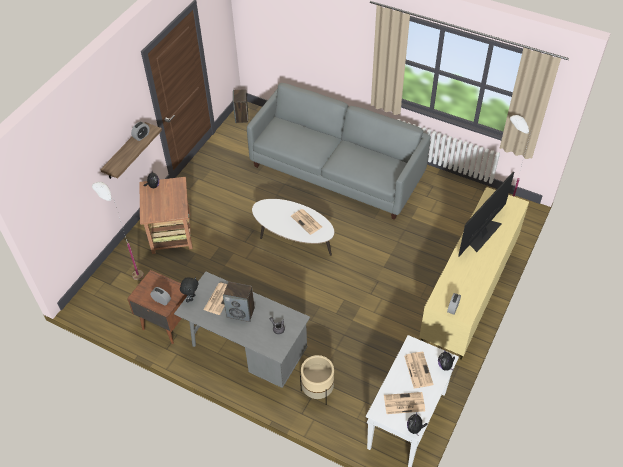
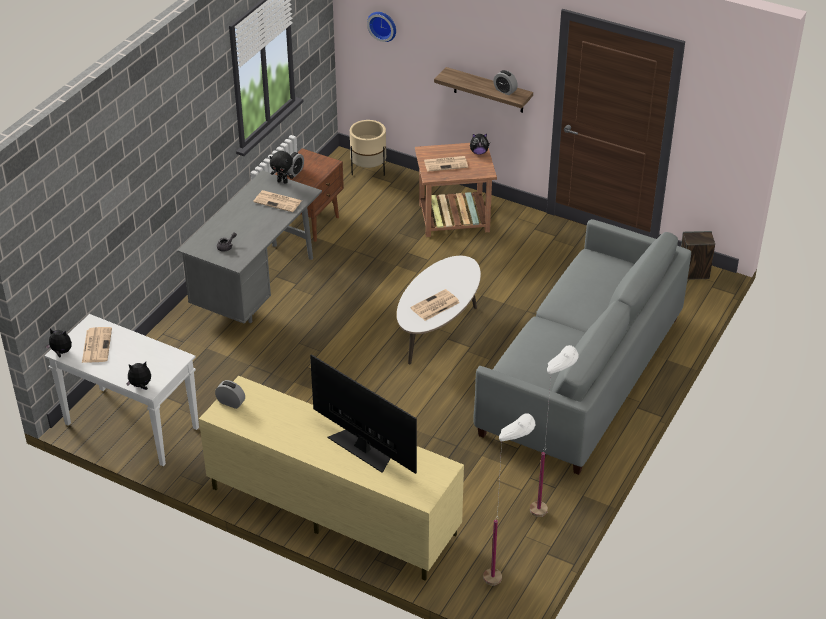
camera: 90 degrees right, 10 degrees down
(57, 193) = (383, 25): none -> wall clock
(132, 273) = (389, 191): white floor lamp -> white floor lamp (547, 504)
(241, 312) = (255, 218): speaker -> none
(317, 391) = (191, 347): beige planter -> beige planter (368, 170)
(418, 369) = (141, 360): newspaper -> newspaper (446, 164)

